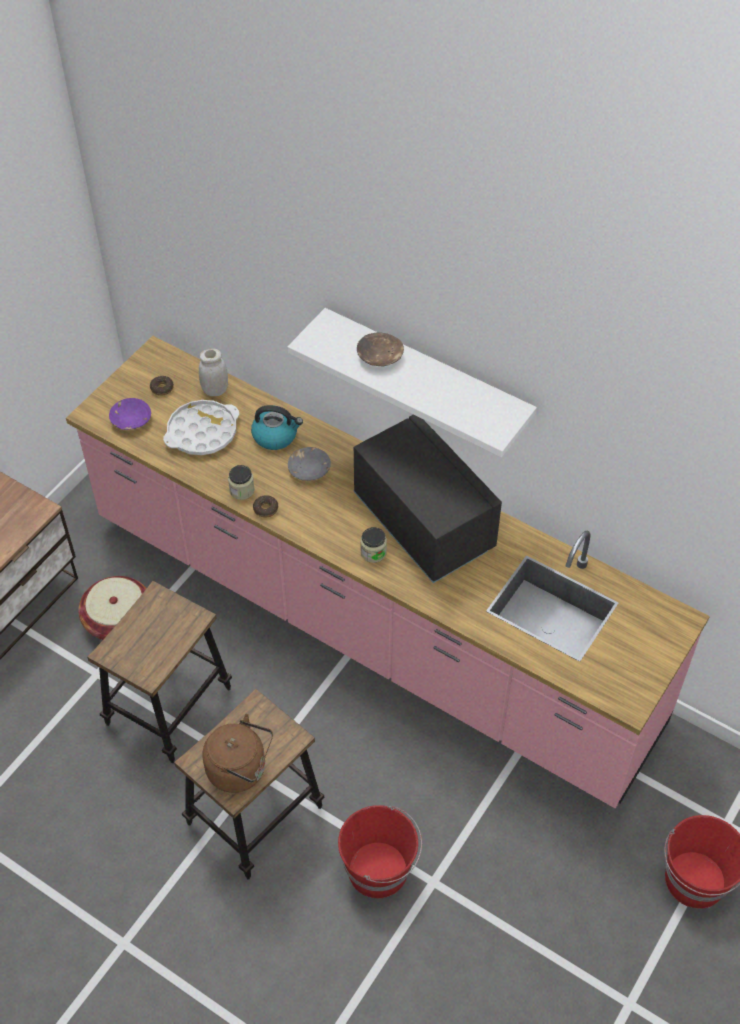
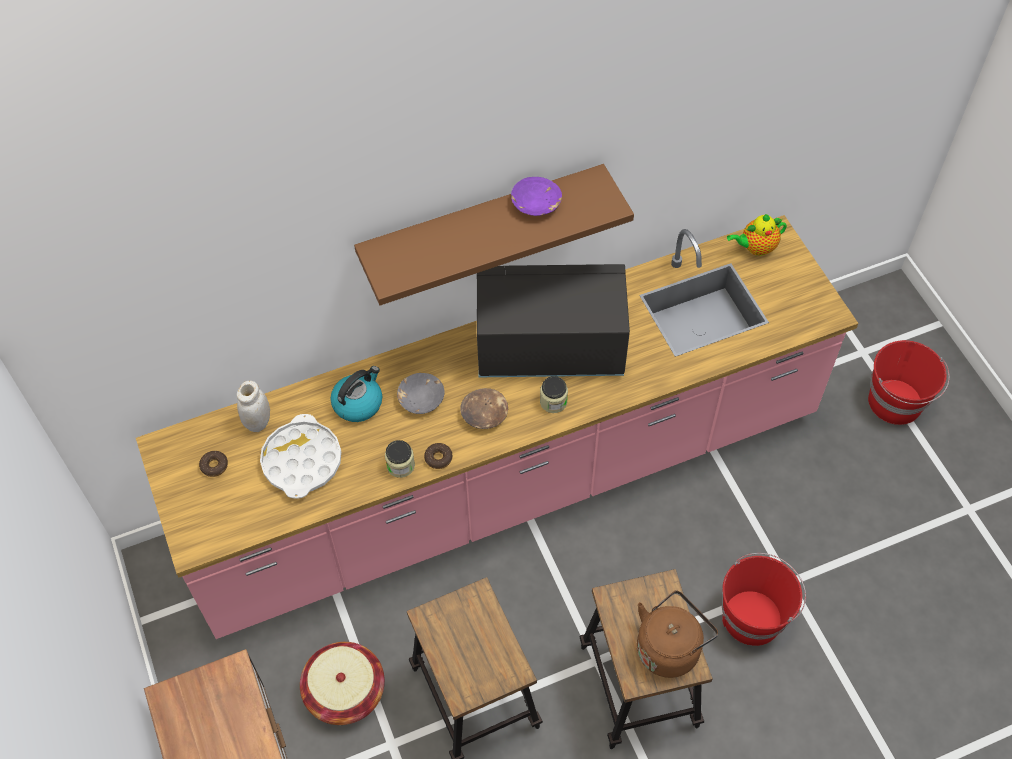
camera: 55 degrees left, 5 degrees up
(130, 420) = (232, 515): purple bowl -> purple bowl (536, 204)
(380, 357) = (454, 237): brown bowl -> brown bowl (485, 414)
(426, 375) = (482, 223): white shelf -> brown shelf
(652, 612) = (756, 248): none -> teapot

